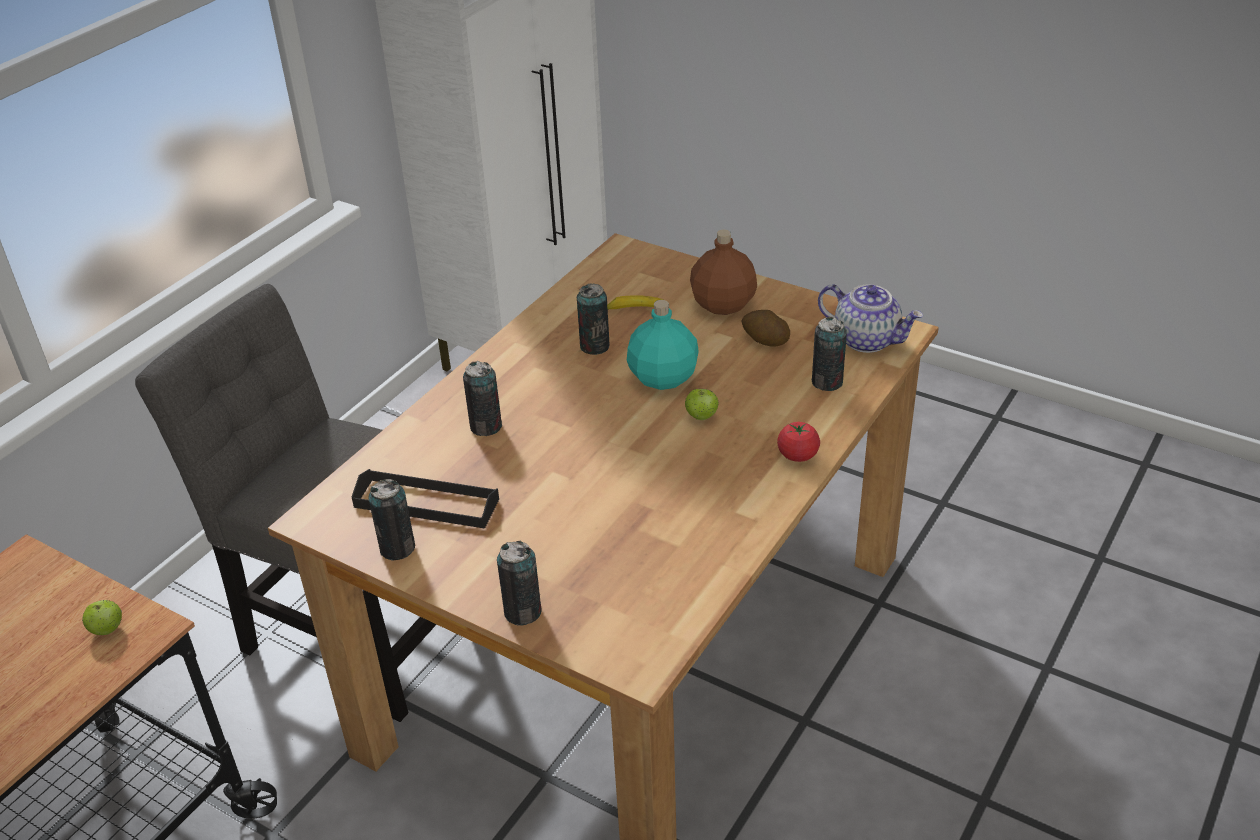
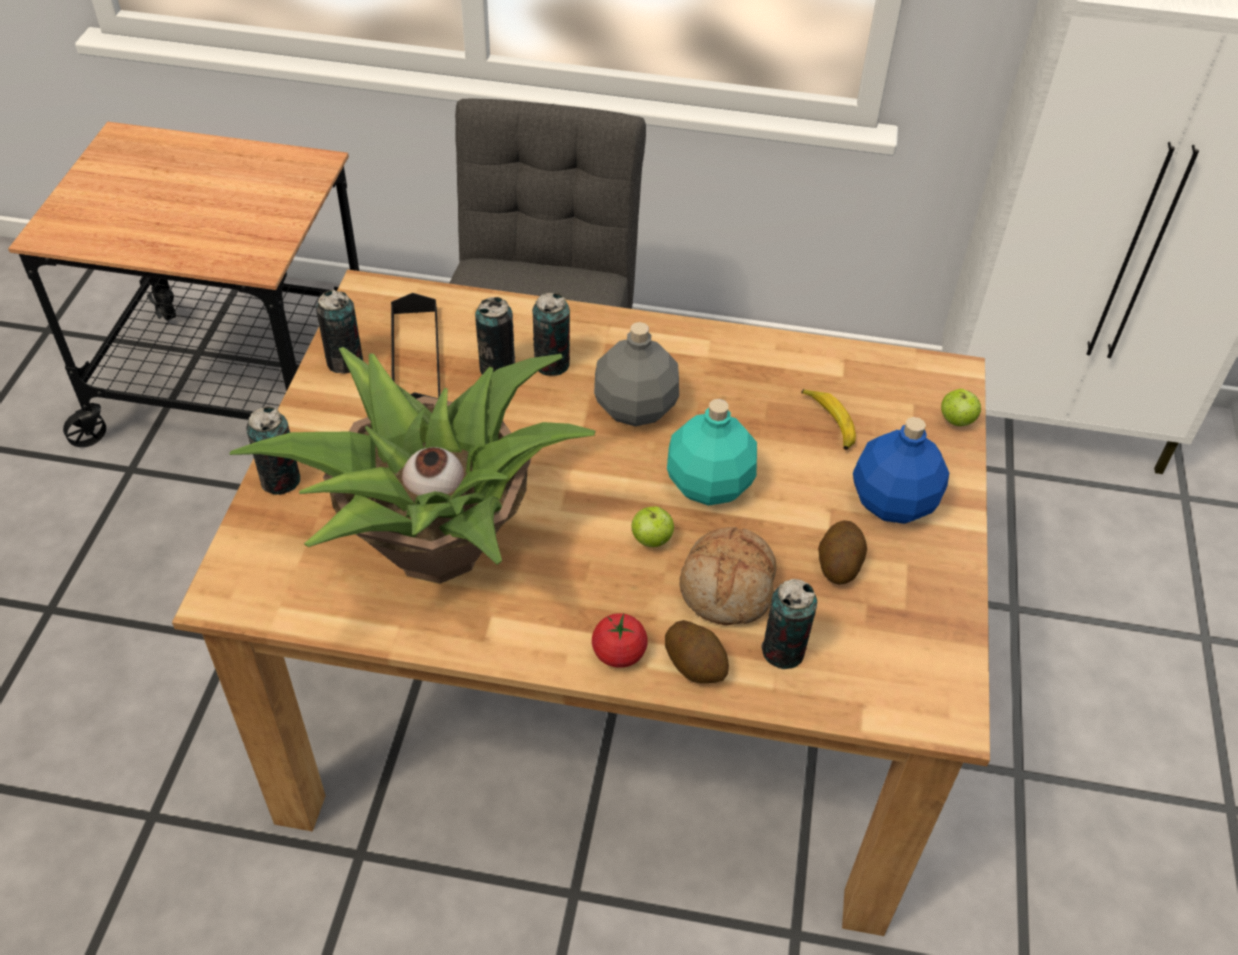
camera: 65 degrees right, 10 degrees up
(107, 630) = (251, 242): apple -> apple (956, 421)
(563, 394) = (634, 407): none -> grey bottle
(594, 346) = (737, 407): can -> can (497, 368)
(651, 531) = (432, 548): none -> potted plant
(722, 304) = (893, 501): brown bottle -> blue bottle
(762, 392) = (729, 587): none -> bread
(822, 422) = (695, 664): none -> potato
(867, 339) = (905, 677): teapot -> none

